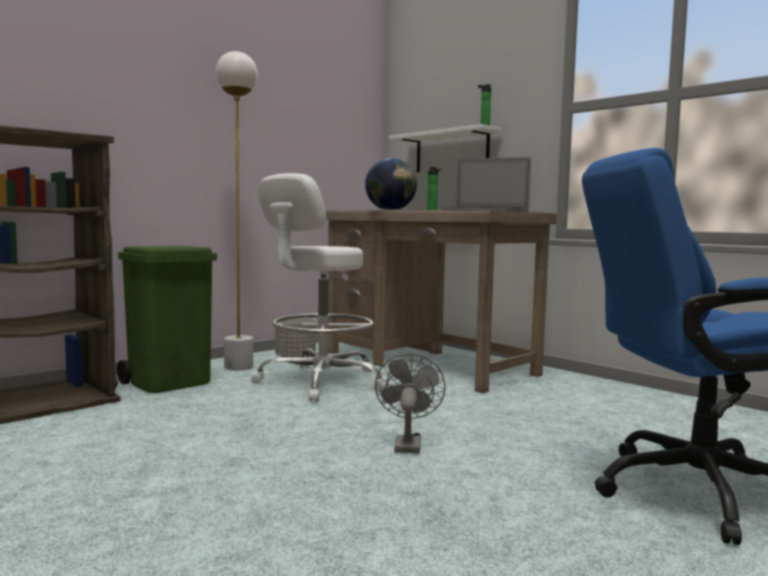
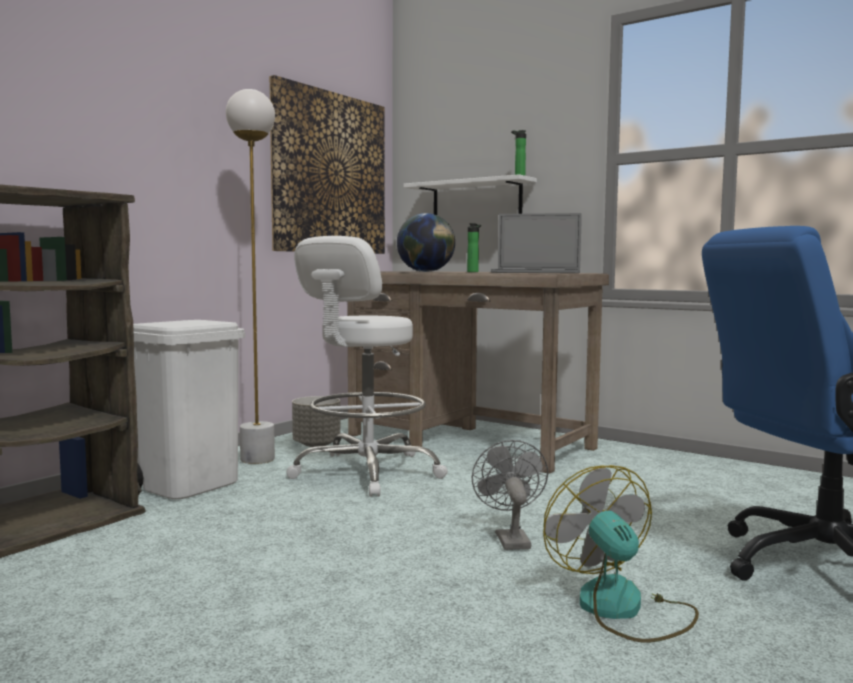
camera: 10 degrees left, 0 degrees up
(170, 383) = (189, 485): green trash can -> white trash can
(323, 127) = (330, 173): none -> picture
(468, 511) = (622, 609): none -> fan

